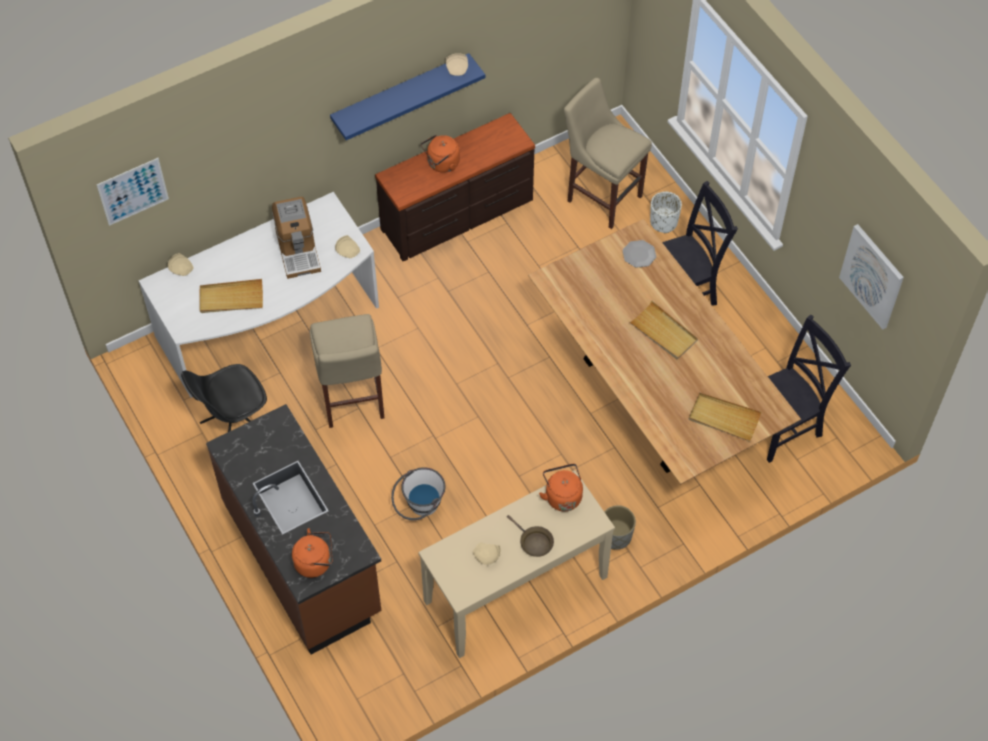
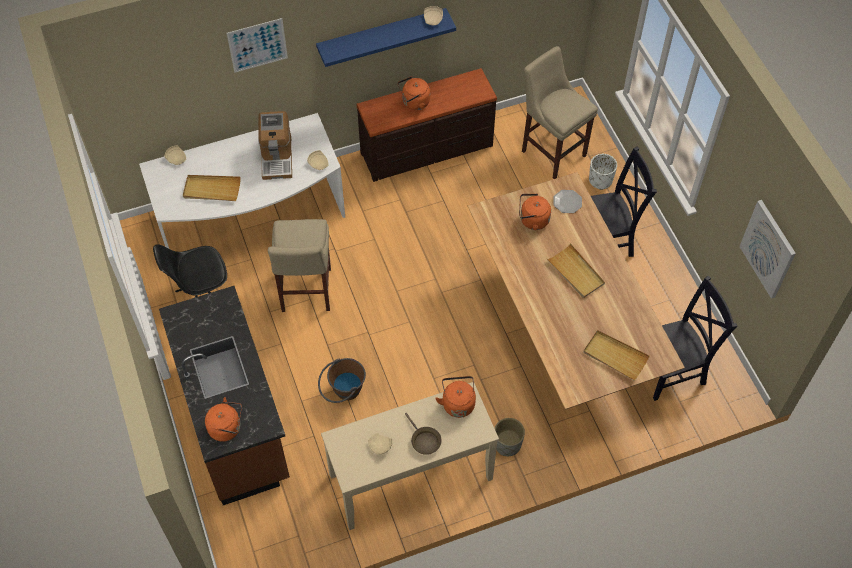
camera: 10 degrees right, 0 degrees up
(133, 191) = (132, 84): picture -> picture (257, 45)
(419, 507) = (343, 392): white bucket -> brown bucket
(604, 281) = (532, 220): none -> orange kettle

